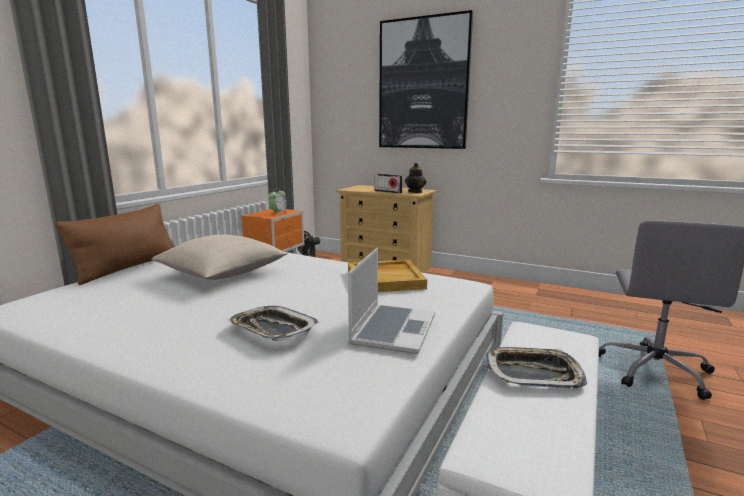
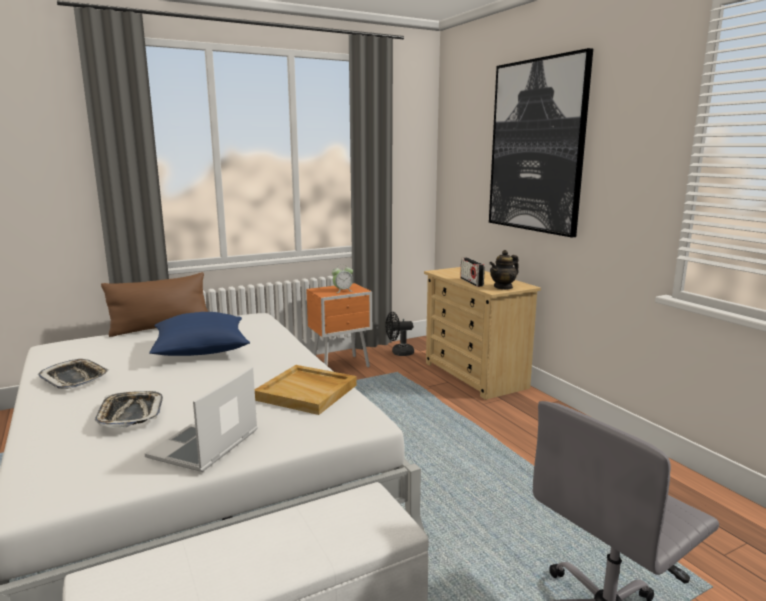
camera: 35 degrees right, 0 degrees up
(222, 273) = (201, 349): beige pillow -> blue pillow
(393, 329) = (205, 445): laptop -> laptop turned 150 degrees clockwise
(533, 373) = (272, 540): tray -> tray (75, 378)

